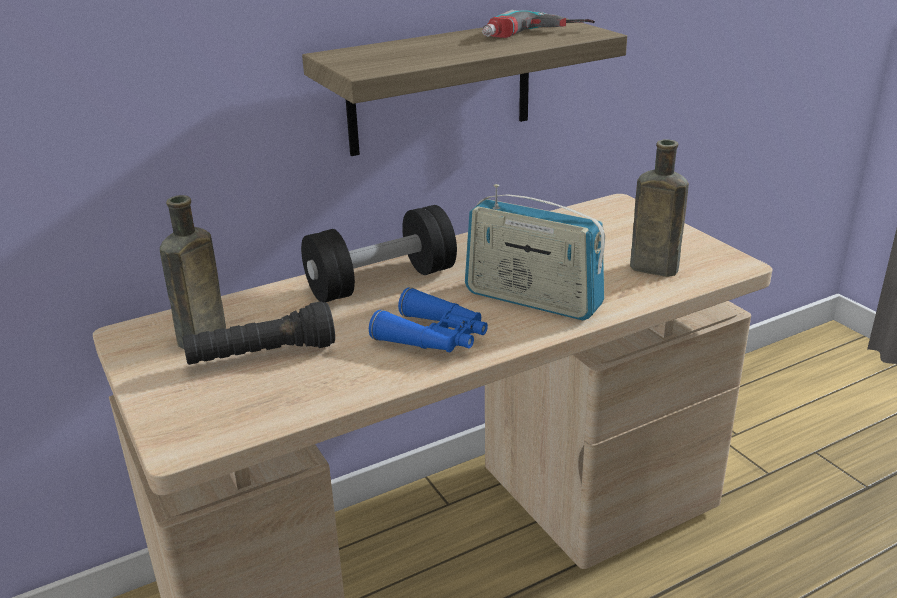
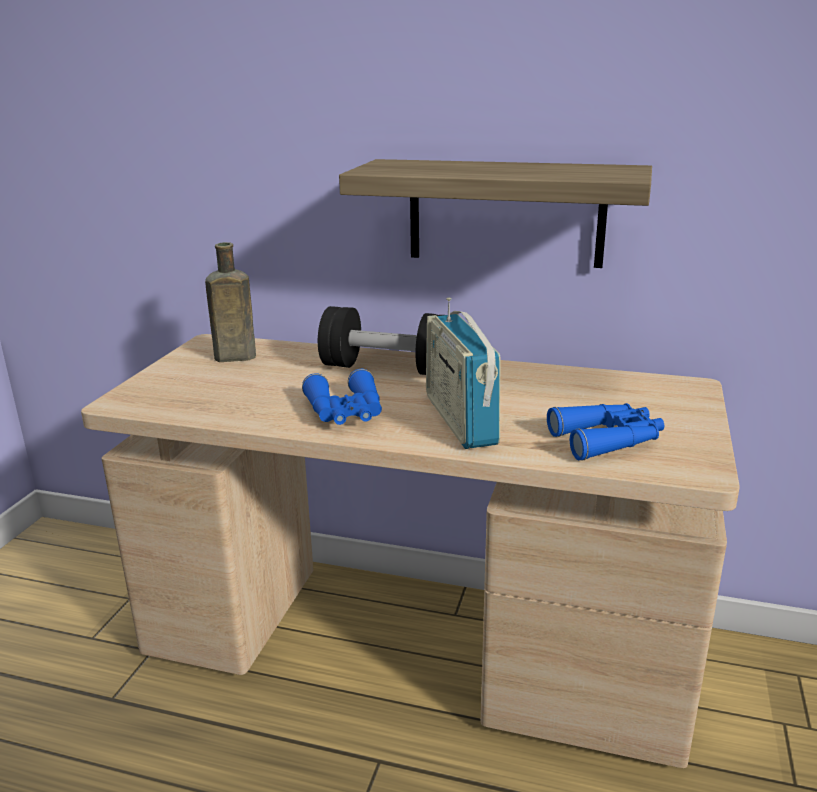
camera: 45 degrees right, 5 degrees down
(262, 356) = (239, 379): black flashlight -> none
(536, 35) = (569, 172): power drill -> none
(650, 268) = (608, 440): brown bottle -> blue binoculars

